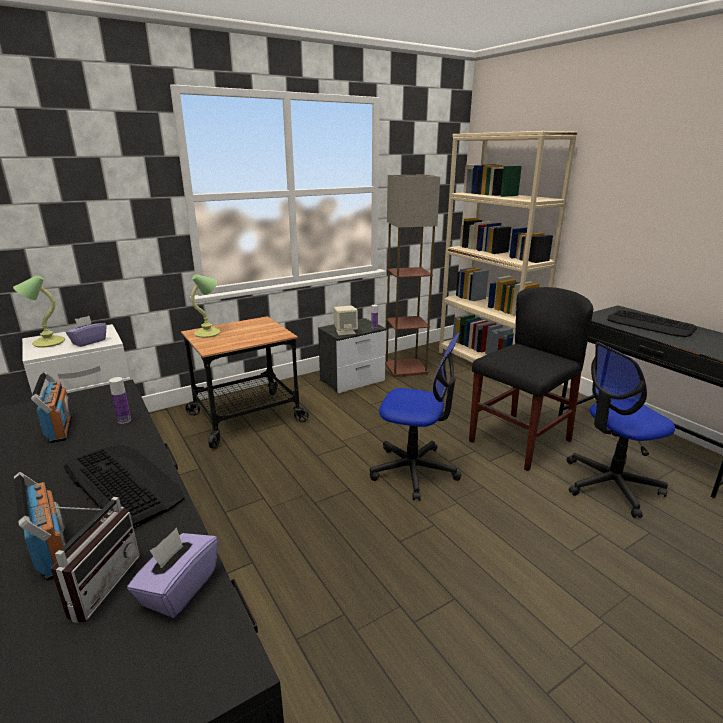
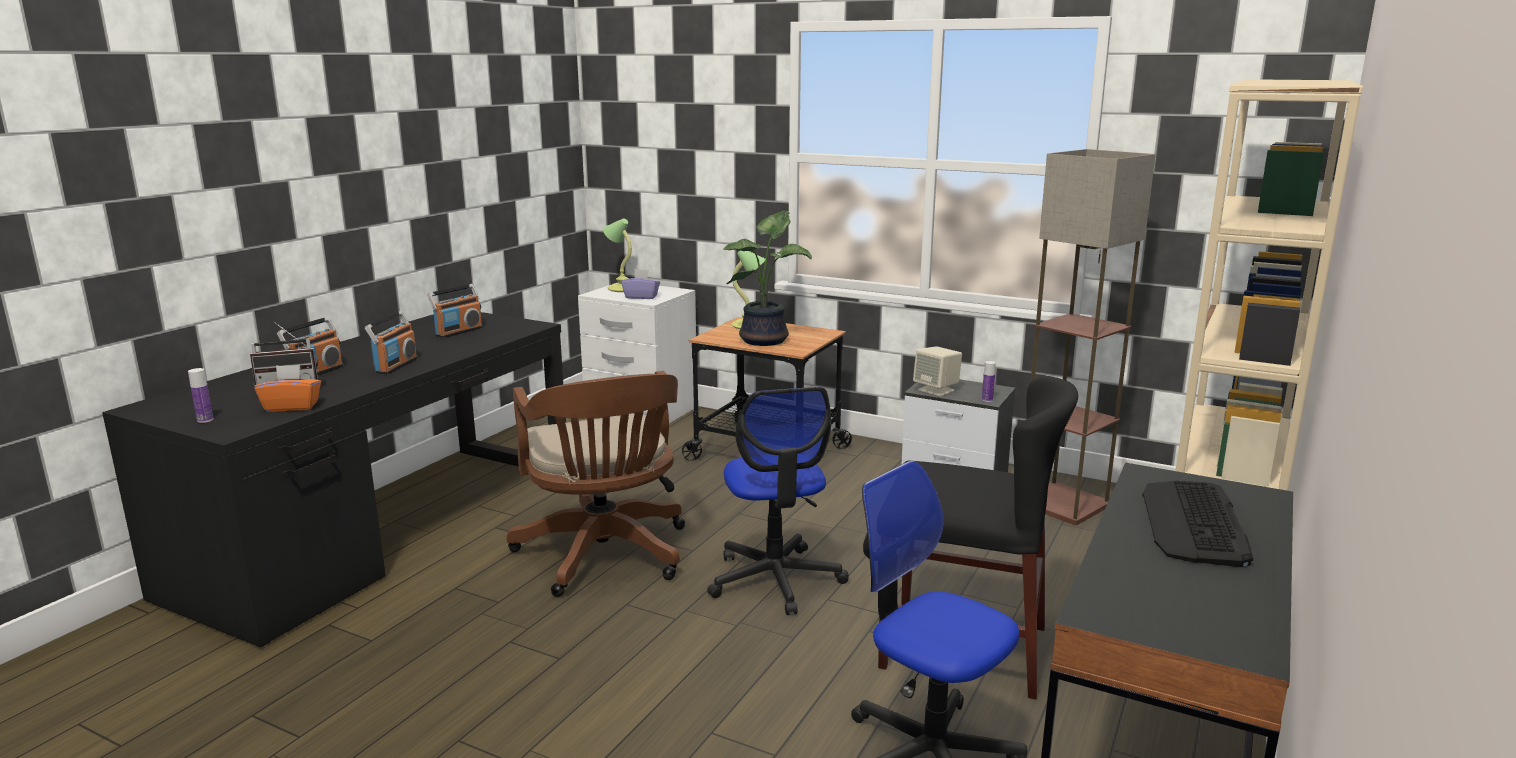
camera: 60 degrees right, 5 degrees down
(123, 484) = (395, 366): keyboard -> radio
(124, 420) = (485, 341): bottle -> bottle (205, 420)
(179, 588) = (292, 406): purple tissue box -> orange tissue box
(248, 336) = (767, 340): none -> potted plant
(322, 531) = (605, 557): none -> brown office chair

